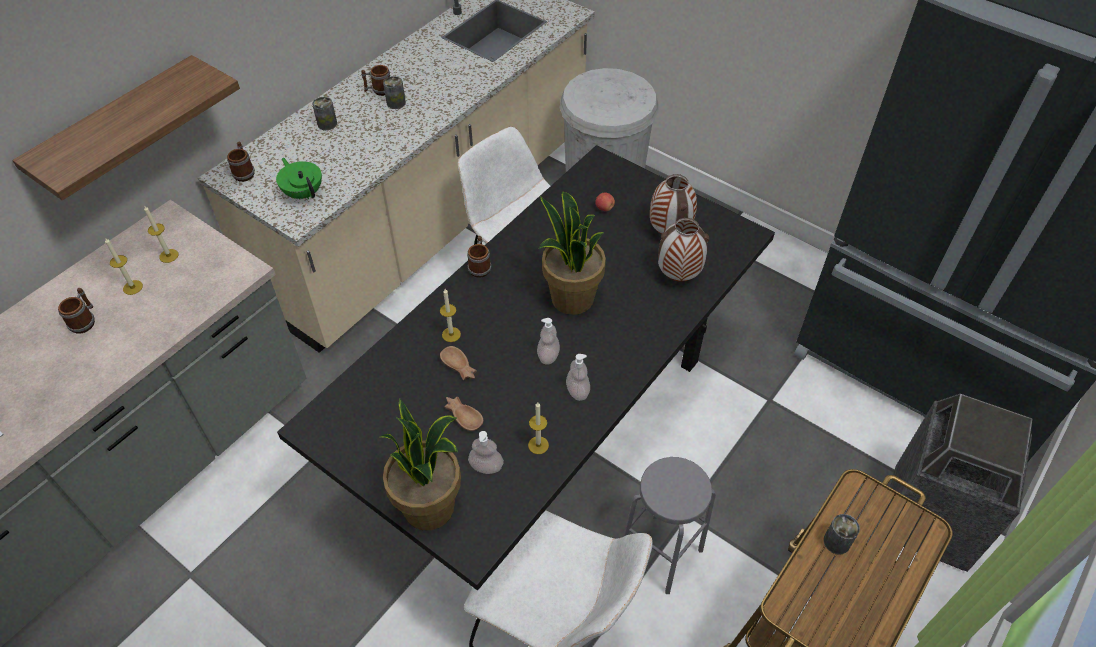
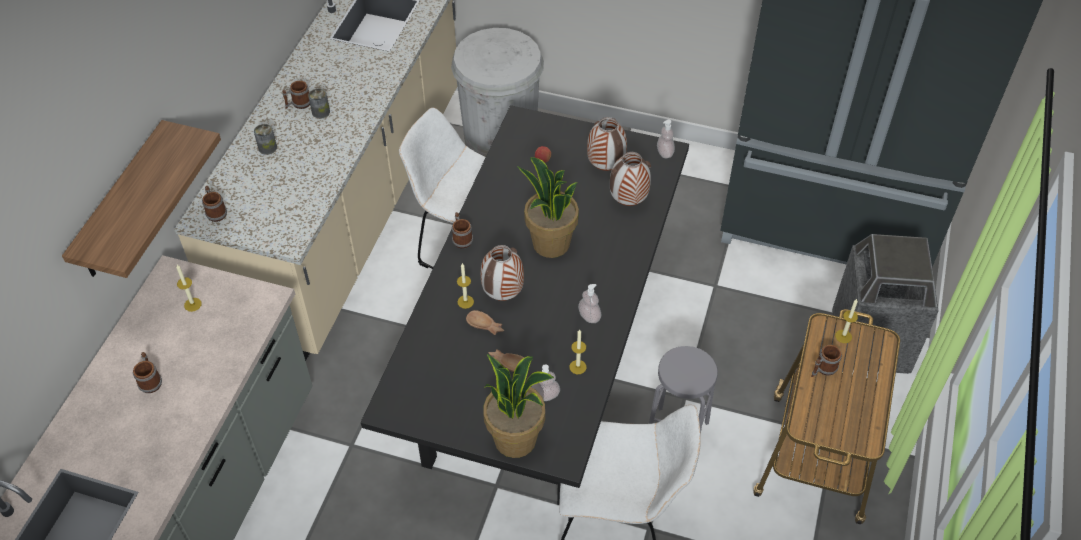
camera: 20 degrees left, 0 degrees up
(133, 287) = (176, 340): candle -> candle (843, 336)
(303, 193) = (281, 216): green teapot -> none
(494, 339) = (503, 295): none -> vase
(548, 355) = (553, 295): soap dispenser -> soap dispenser (665, 153)
(836, 542) = (823, 369): can -> mug

